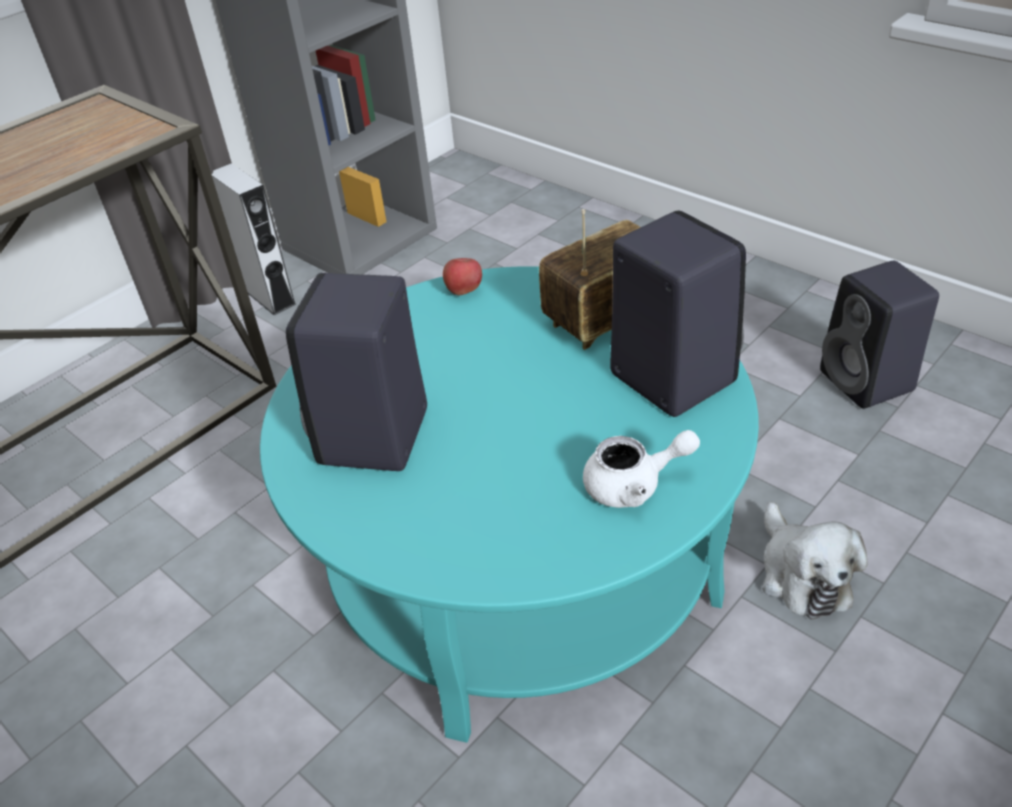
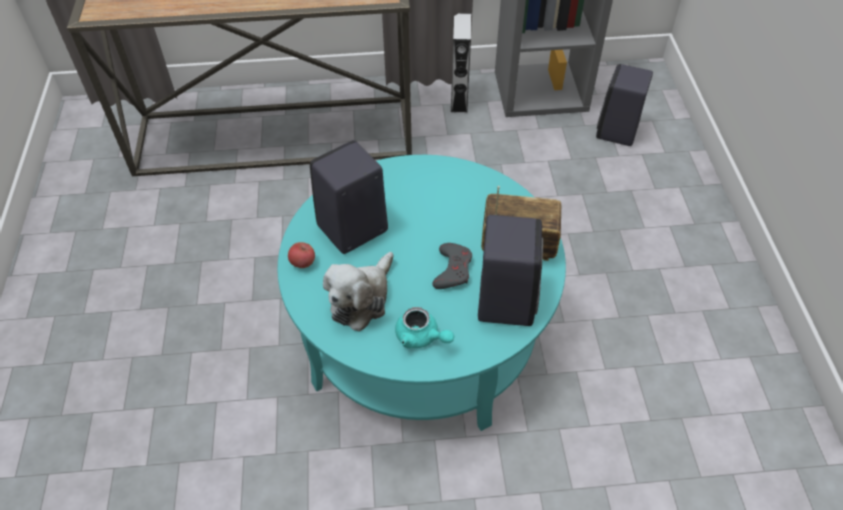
camera: 40 degrees right, 10 degrees up
(464, 291) = (475, 179): apple -> apple (303, 263)
(567, 391) = (452, 269): none -> grey game controller
(634, 485) = (421, 337): white teapot -> turquoise teapot
(802, 574) = (538, 450): plush toy -> plush toy (362, 299)
(869, 382) = (714, 388): black speaker -> black speaker (617, 132)

